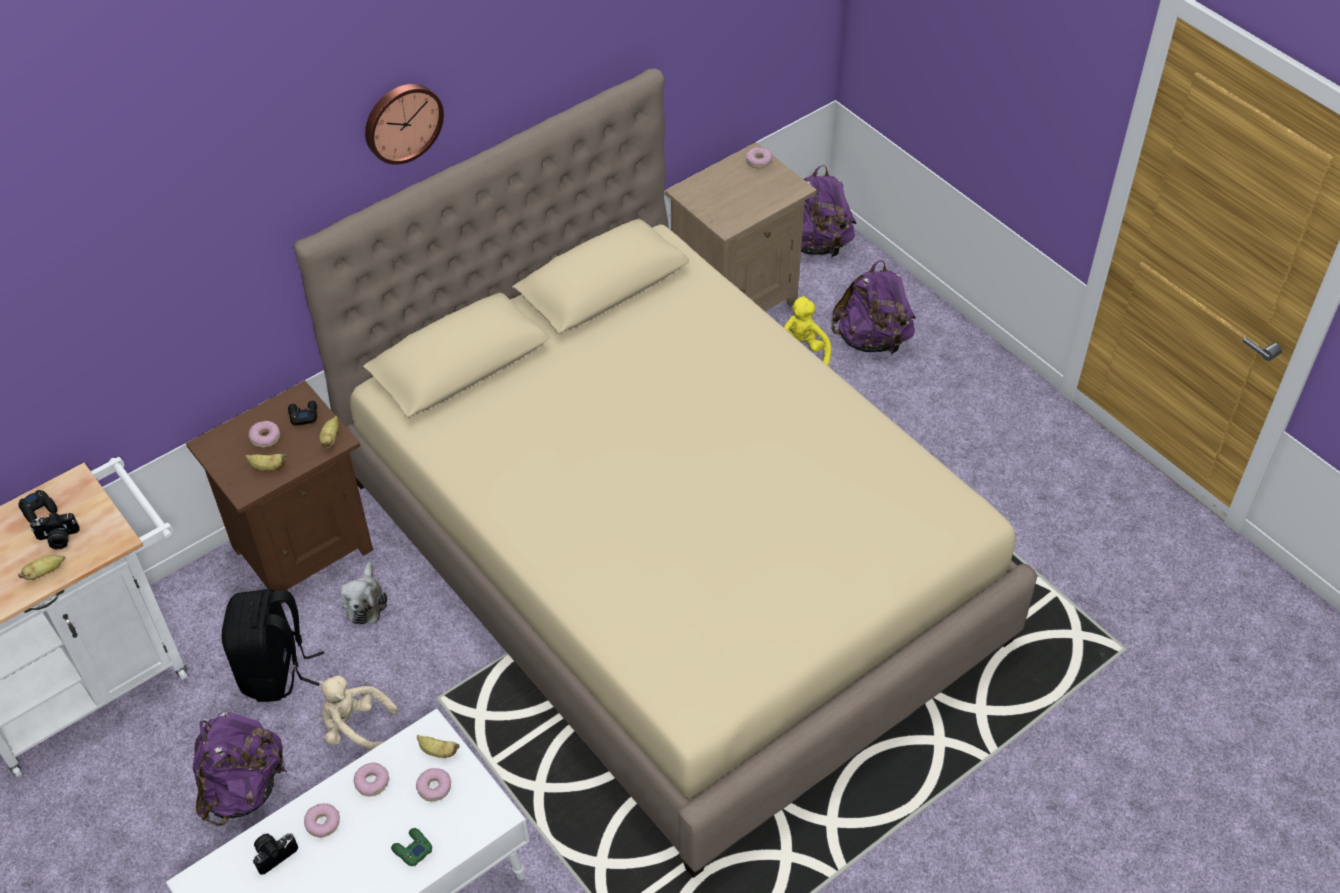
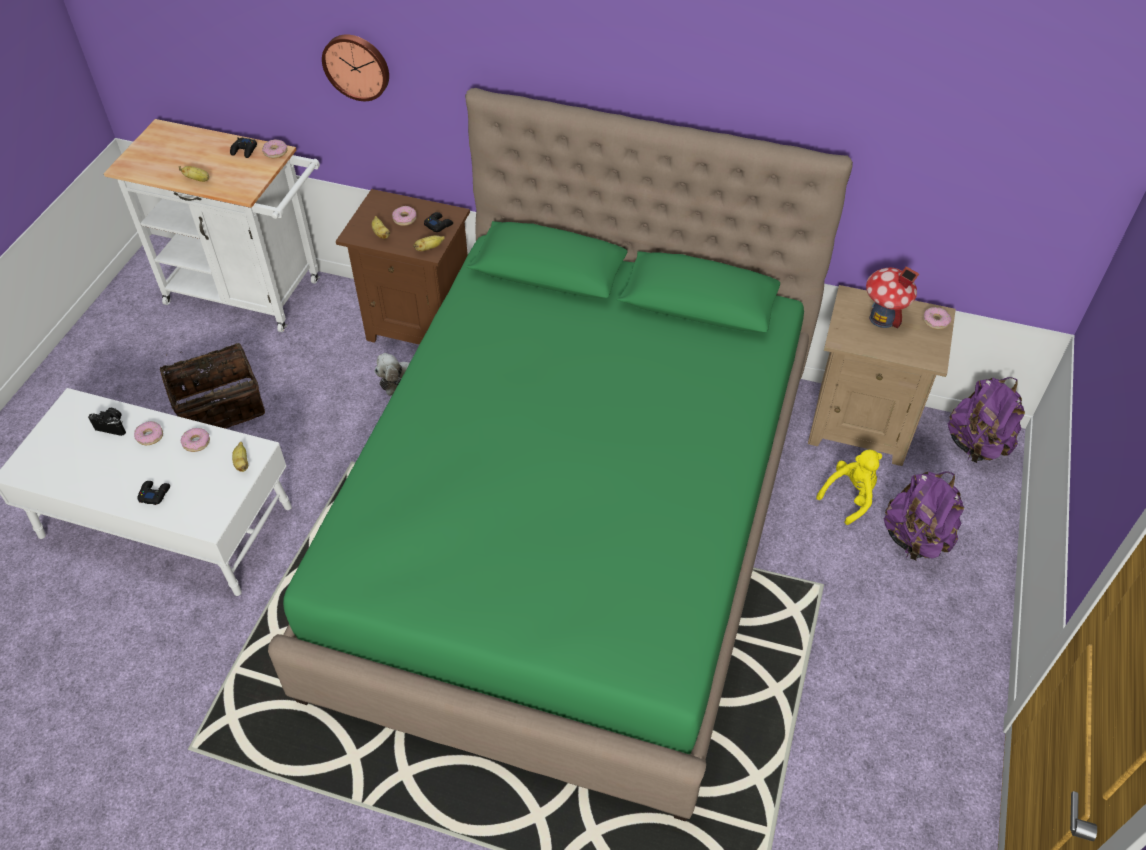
camera: 55 degrees right, 0 degrees up
(58, 539) = (227, 170): camera -> none
(243, 788) = (219, 407): purple backpack -> basket
(276, 671) = (316, 370): black backpack -> none
(355, 727) = (300, 434): beige plush toy -> none
(402, 121) = (596, 50): wall clock -> wall clock (357, 66)
(412, 849) = (154, 494): green game controller -> black game controller
(434, 787) = (211, 477): donut -> donut (275, 152)
(670, 558) = (574, 526): beige bed -> green bed
(727, 188) = (882, 318): none -> toy house

